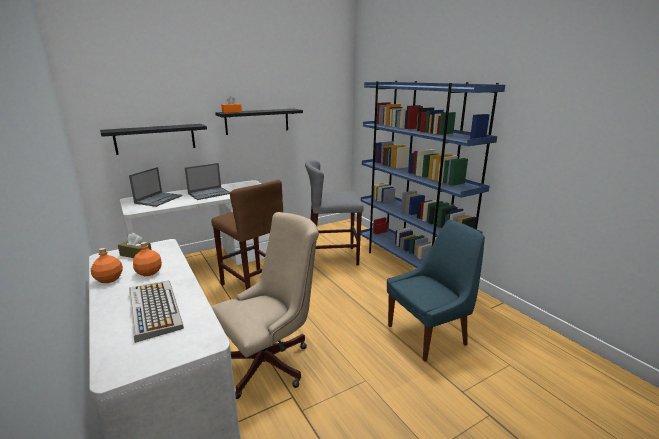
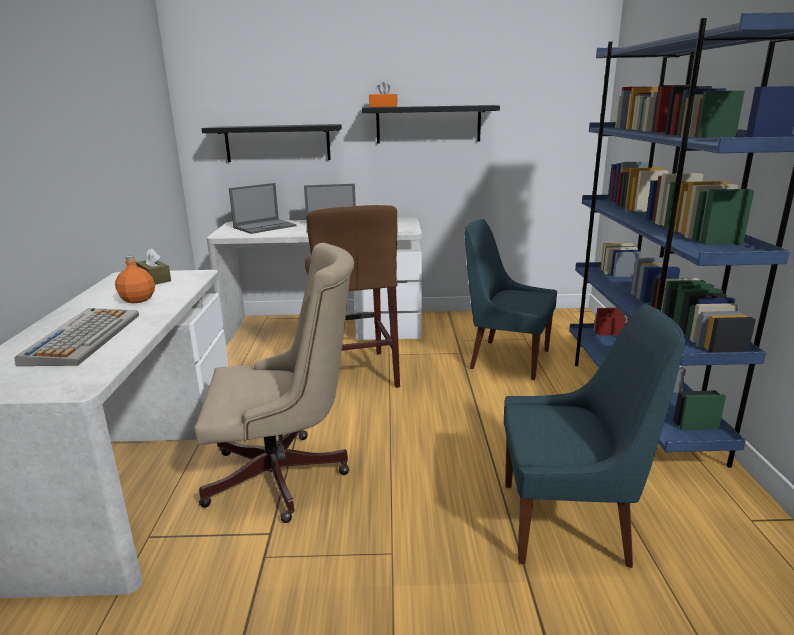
camera: 30 degrees right, 0 degrees up
(109, 279) = (93, 298): orange bottle -> none
(333, 257) = (506, 359): grey stool -> blue chair

